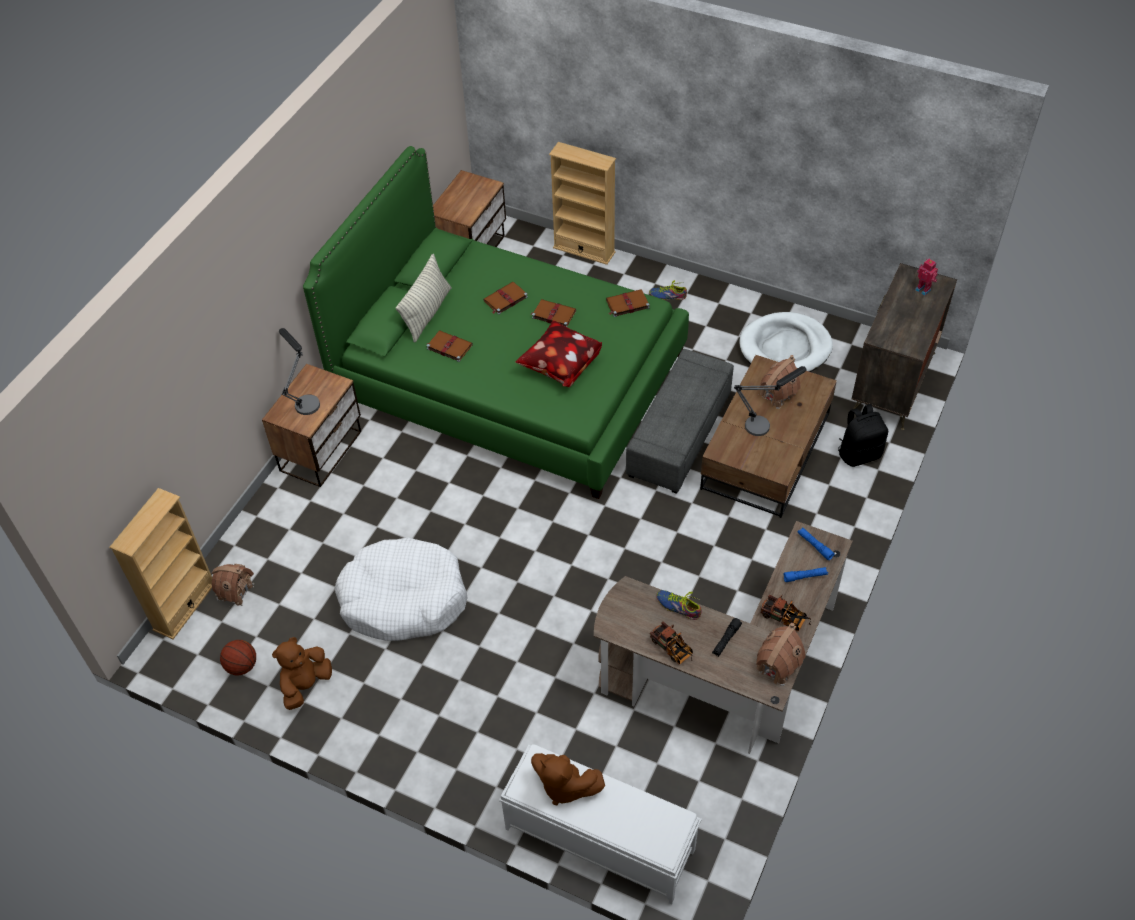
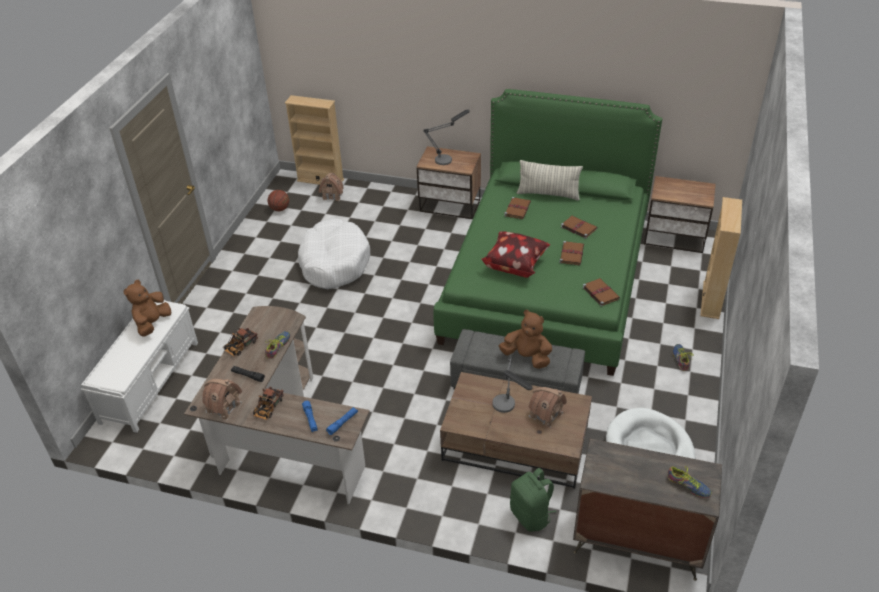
camera: 80 degrees right, 10 degrees down
(305, 685) = (267, 235): brown plush toy -> brown plush toy (527, 357)
(859, 454) = (531, 515): black backpack -> green backpack
(923, 289) = (688, 485): toy robot -> shoe

